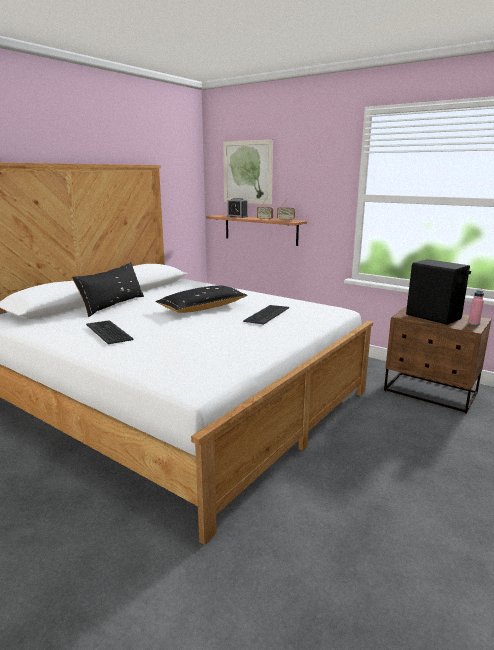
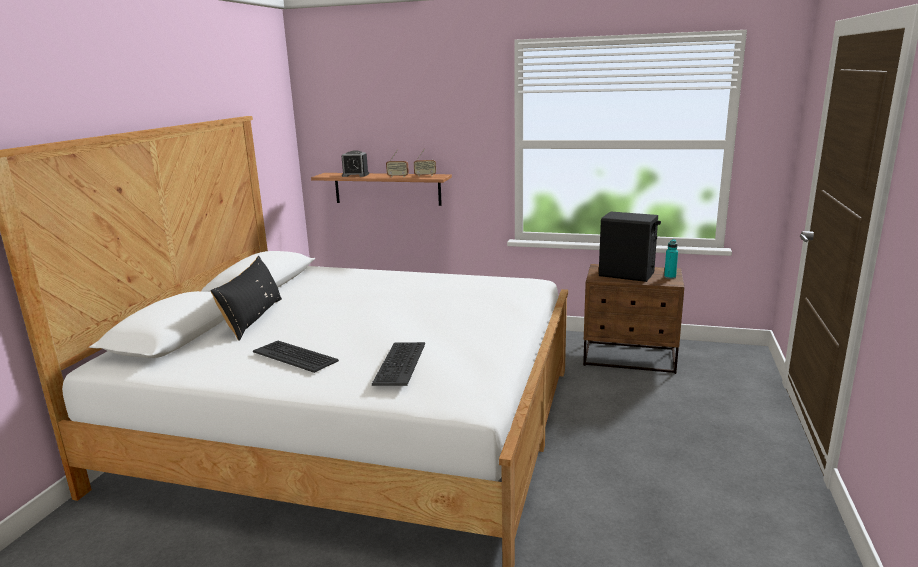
camera: 20 degrees left, 0 degrees up
(202, 308) = (378, 304): black pillow -> none
(247, 172) = (362, 117): picture -> none
(266, 315) = (462, 301): keyboard -> keyboard (399, 364)
(473, 324) = (670, 277): pink bottle -> turquoise bottle

